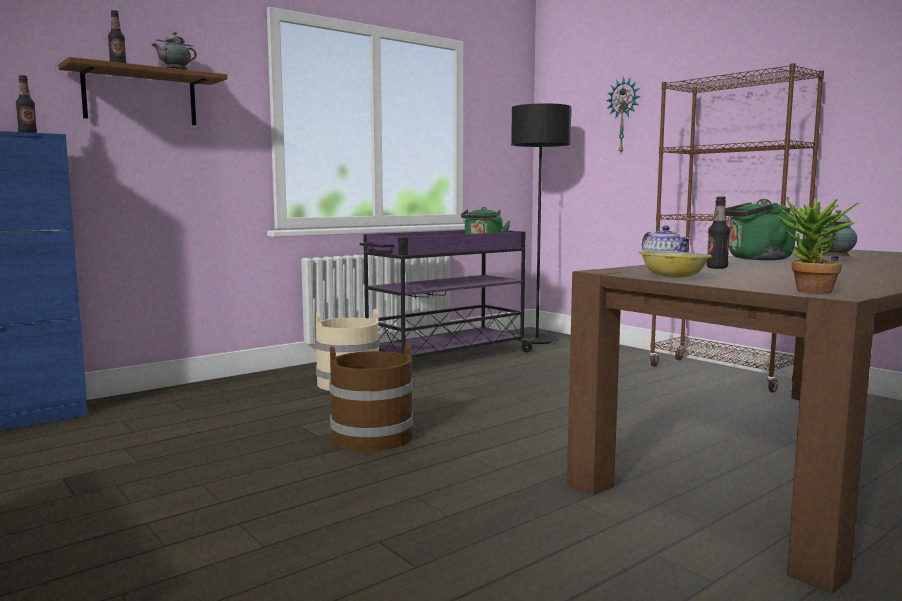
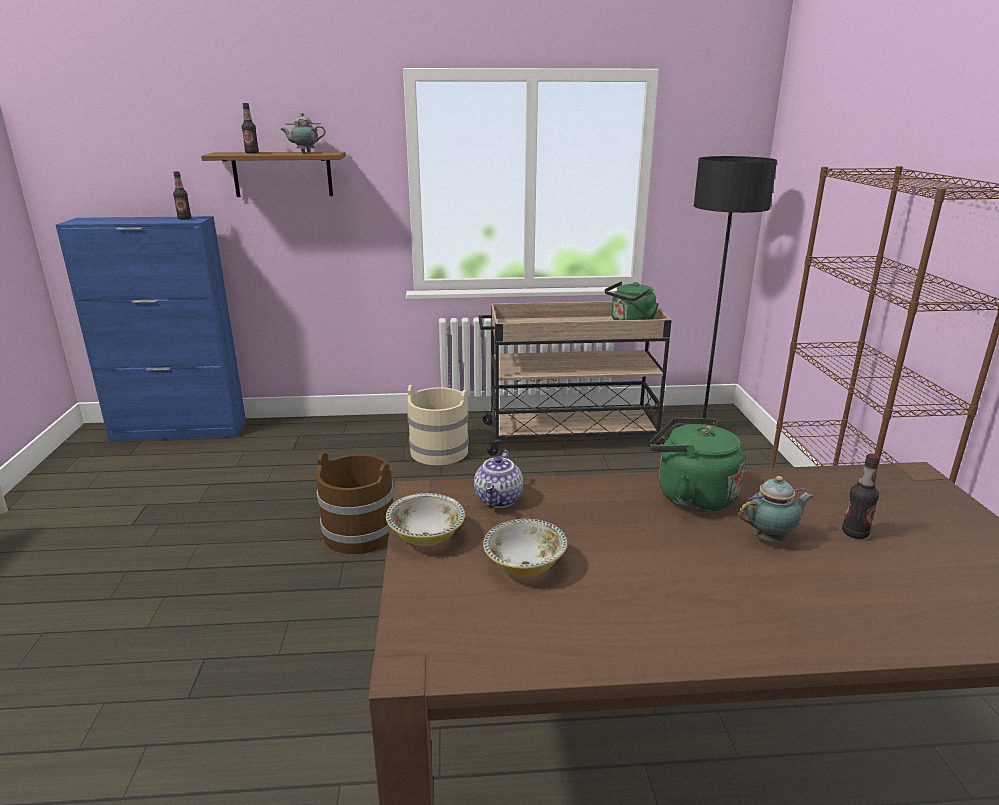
camera: 35 degrees right, 15 degrees up
(445, 357) = (569, 436): purple cart -> beige cart
(624, 116) = (839, 180): wall clock -> none
(717, 268) = (553, 517): bottle -> bottle (854, 533)
(763, 275) = (524, 565): none -> bowl
(810, 291) = (410, 644): potted plant -> none

